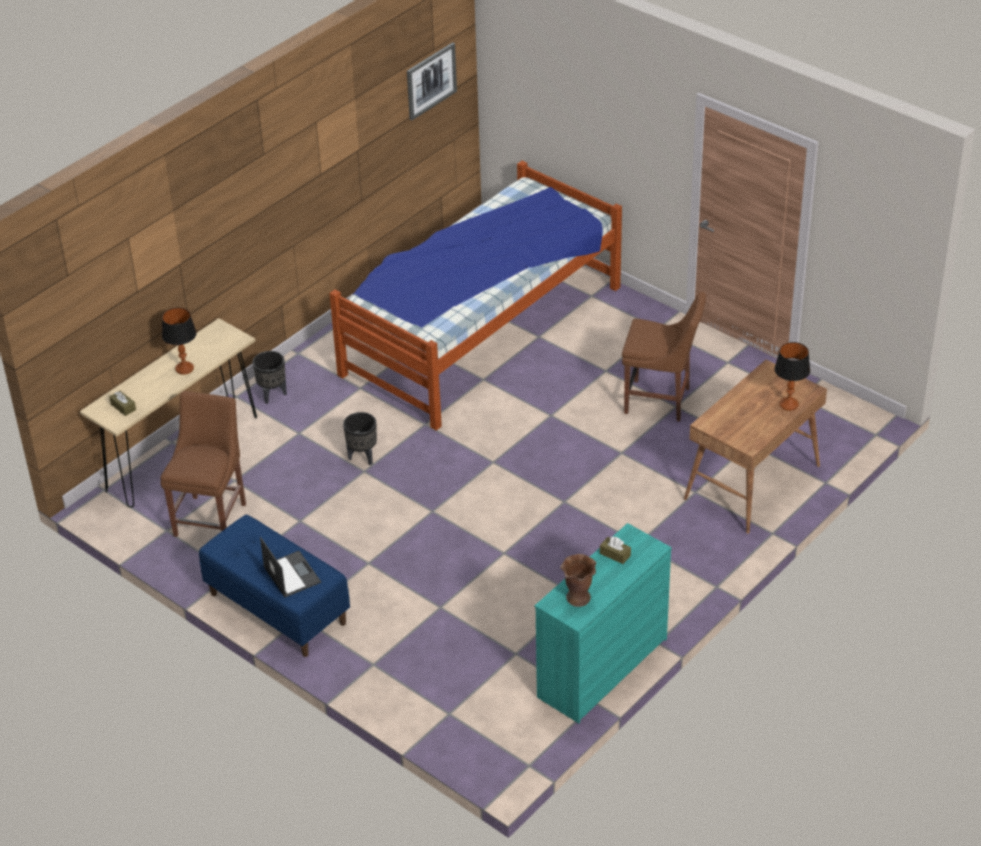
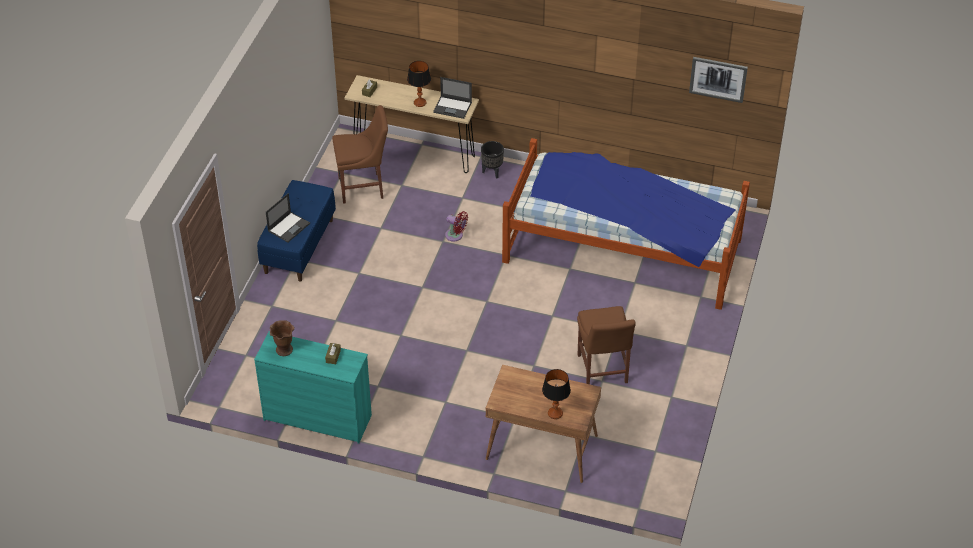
camera: 65 degrees right, 5 degrees up
(217, 343) = (453, 107): none -> laptop
(362, 457) = (455, 236): black planter -> red fan

